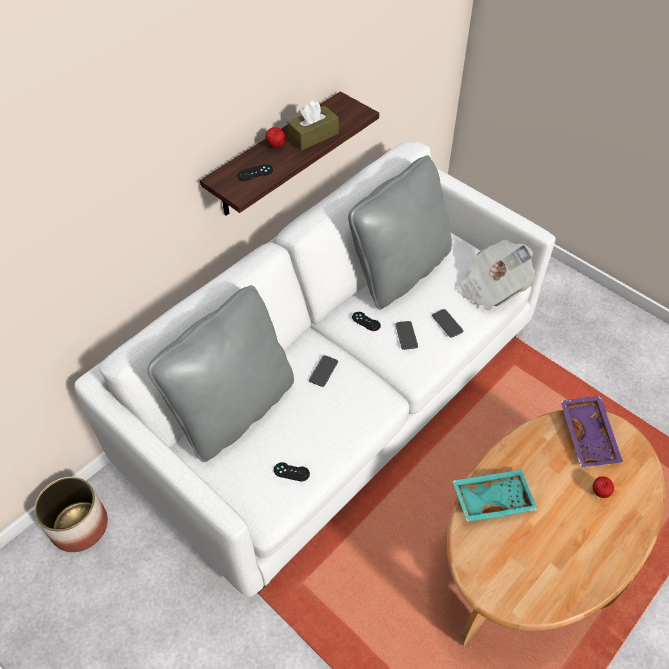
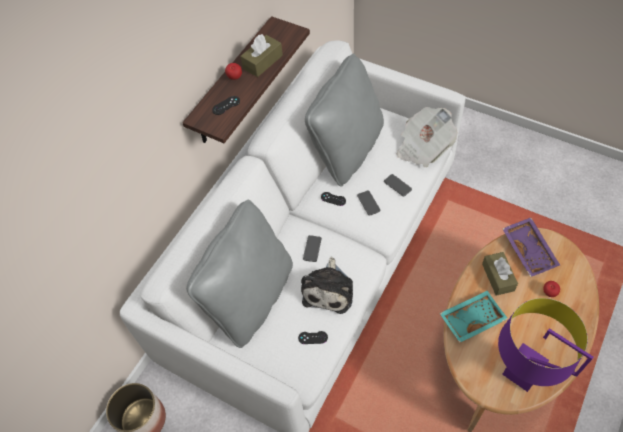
camera: 10 degrees left, 5 degrees up
(328, 422) = (329, 289): none -> plush toy
(536, 581) = (521, 374): none -> purple table lamp
(540, 458) = (498, 277): none -> brown tissue box

